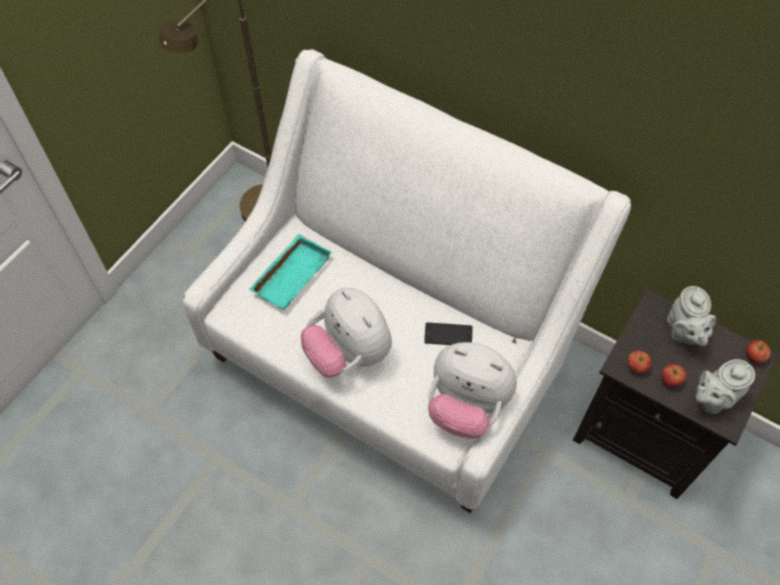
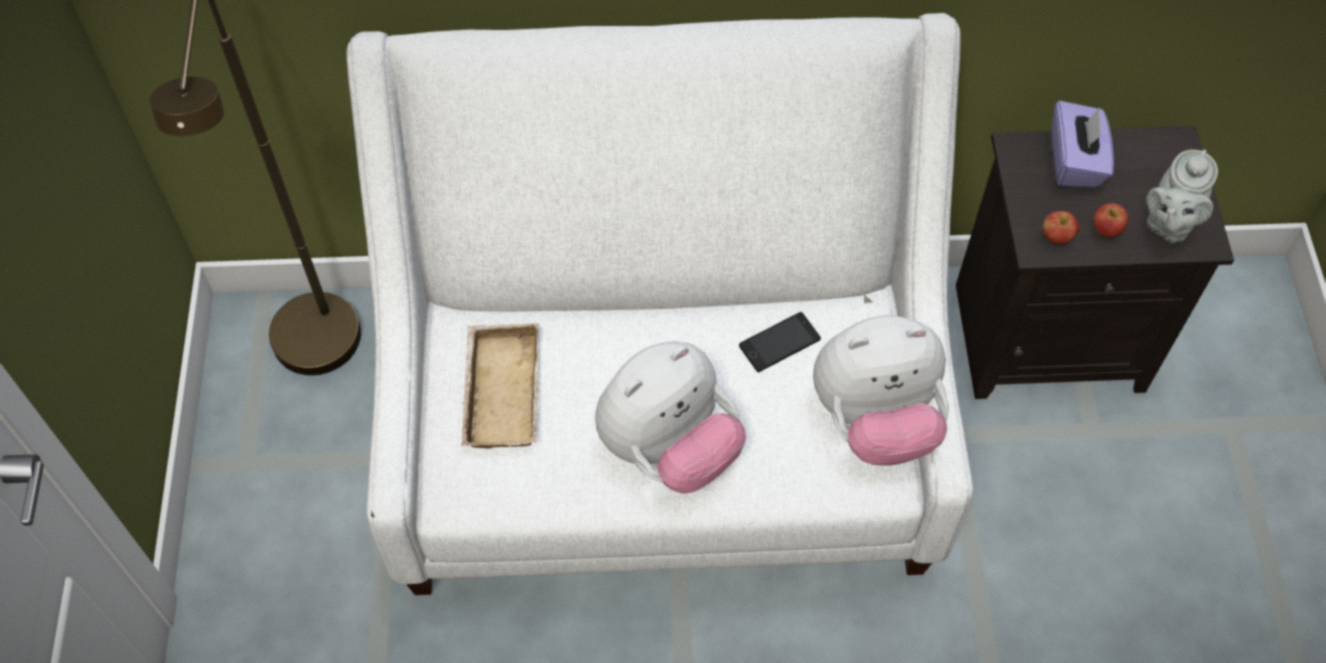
camera: 35 degrees left, 0 degrees up
(290, 274) = (498, 390): turquoise tray -> beige tray
(349, 353) = (669, 448): plush toy -> plush toy turned 60 degrees counterclockwise
(683, 332) = (1075, 161): grey teapot -> purple tissue box
(754, 356) = (1173, 144): apple -> none

